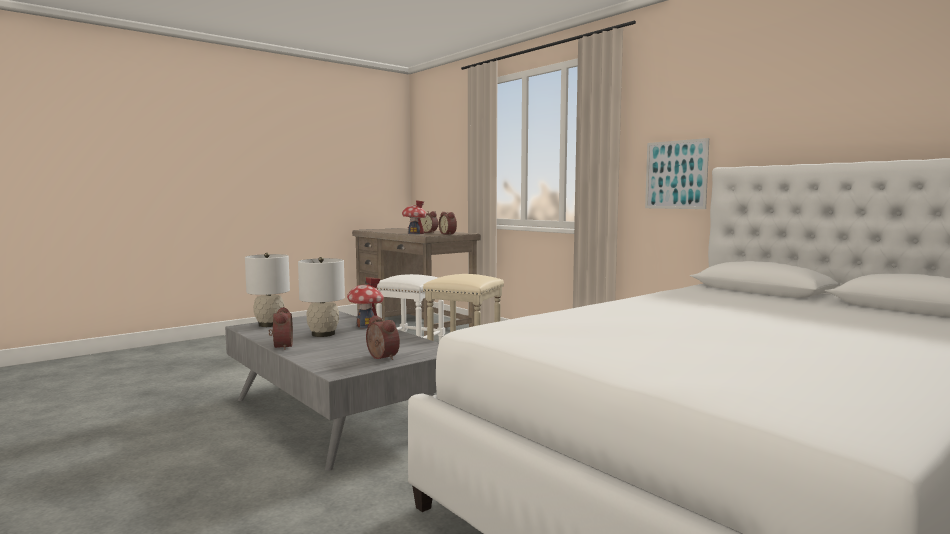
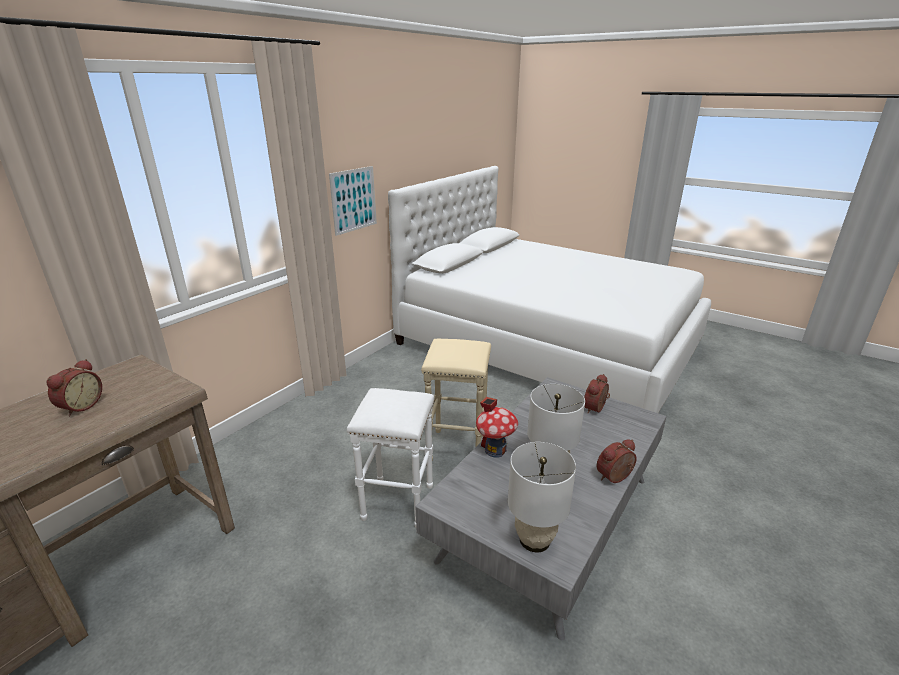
camera: 105 degrees left, 20 degrees up
(414, 233) = (116, 414): toy house -> none
(448, 234) = (153, 376): alarm clock -> none

